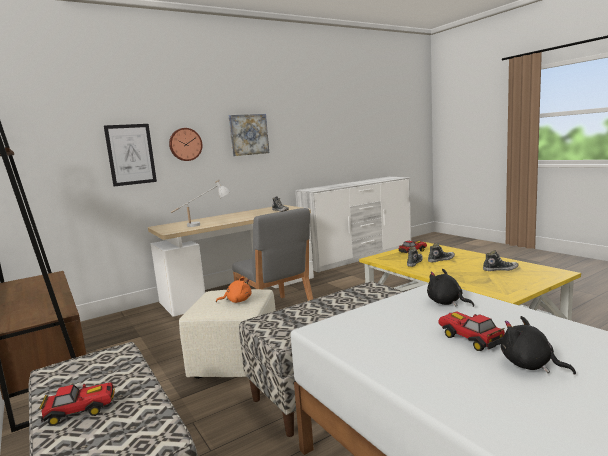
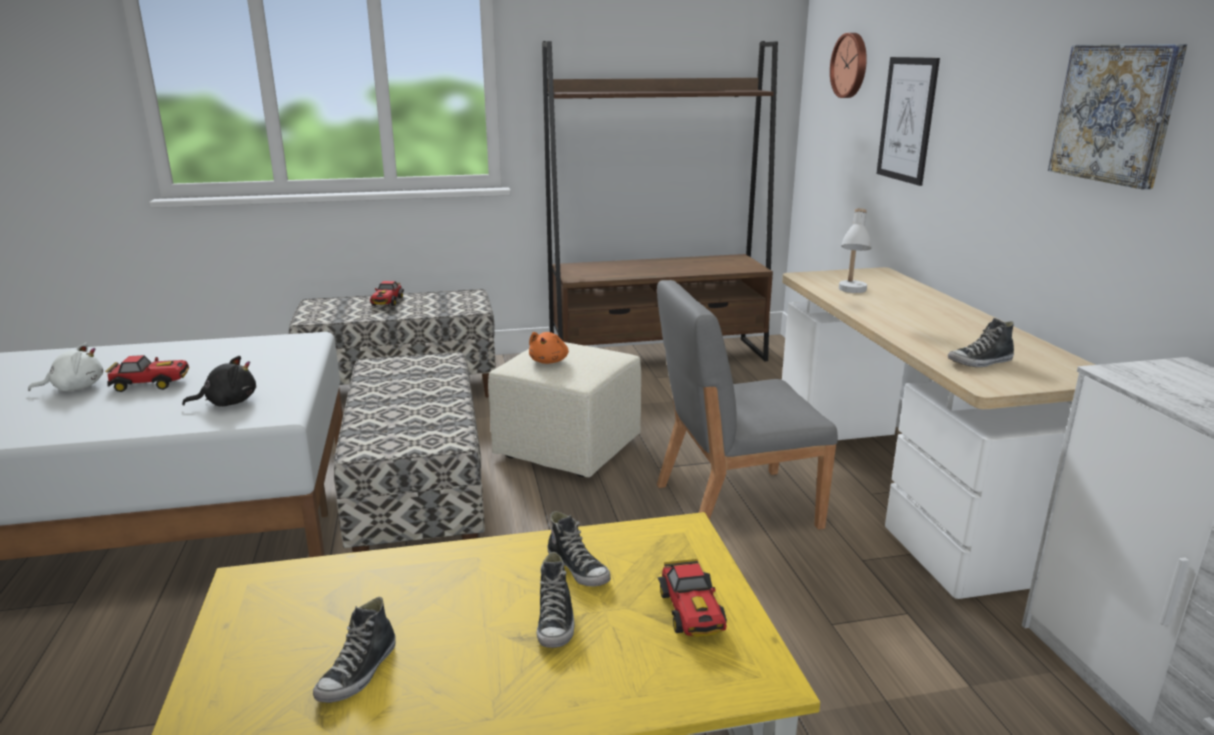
camera: 110 degrees right, 10 degrees up
(185, 144) = (978, 115): wall clock -> wall clock (851, 65)
(530, 365) = (75, 388): black plush toy -> white plush toy

